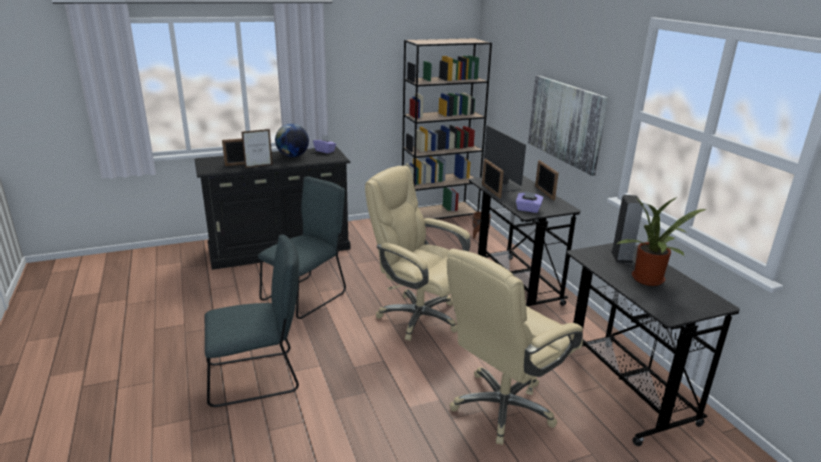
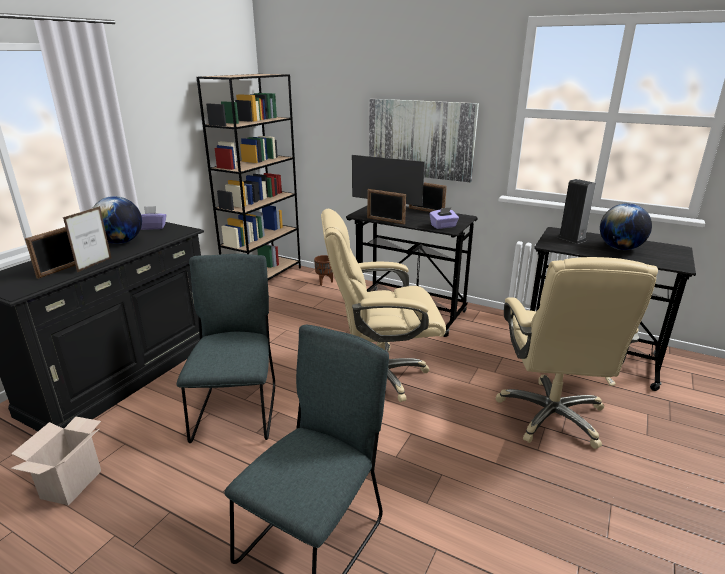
camera: 40 degrees left, 0 degrees up
(195, 292) = (71, 483): none -> cardboard box
(649, 281) = (620, 248): potted plant -> globe

